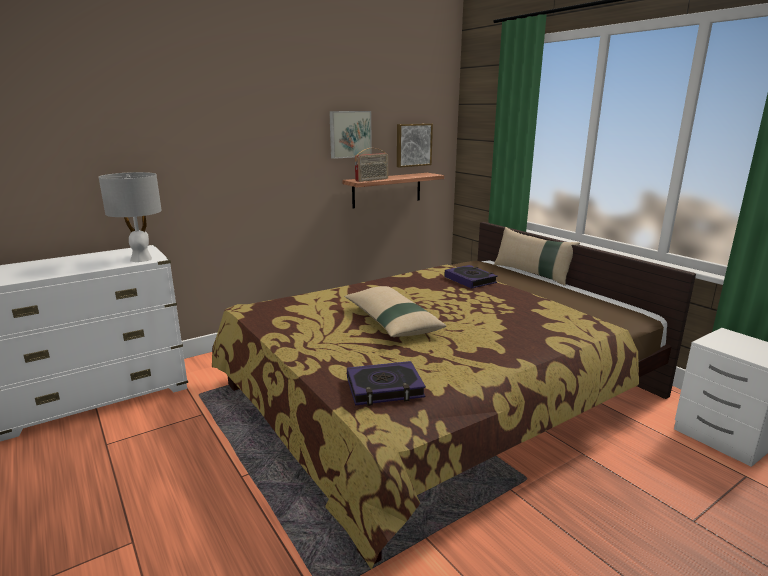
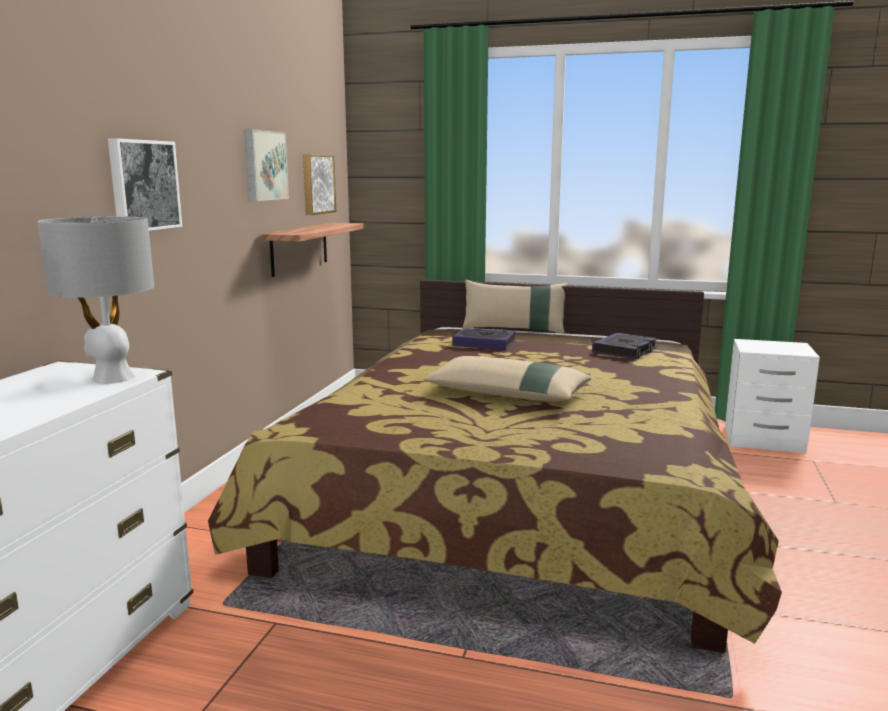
camera: 40 degrees left, 5 degrees down
(228, 150) = (143, 185): none -> picture
(372, 180) = (305, 231): radio -> none
(384, 388) = (647, 445): book -> book (624, 351)

